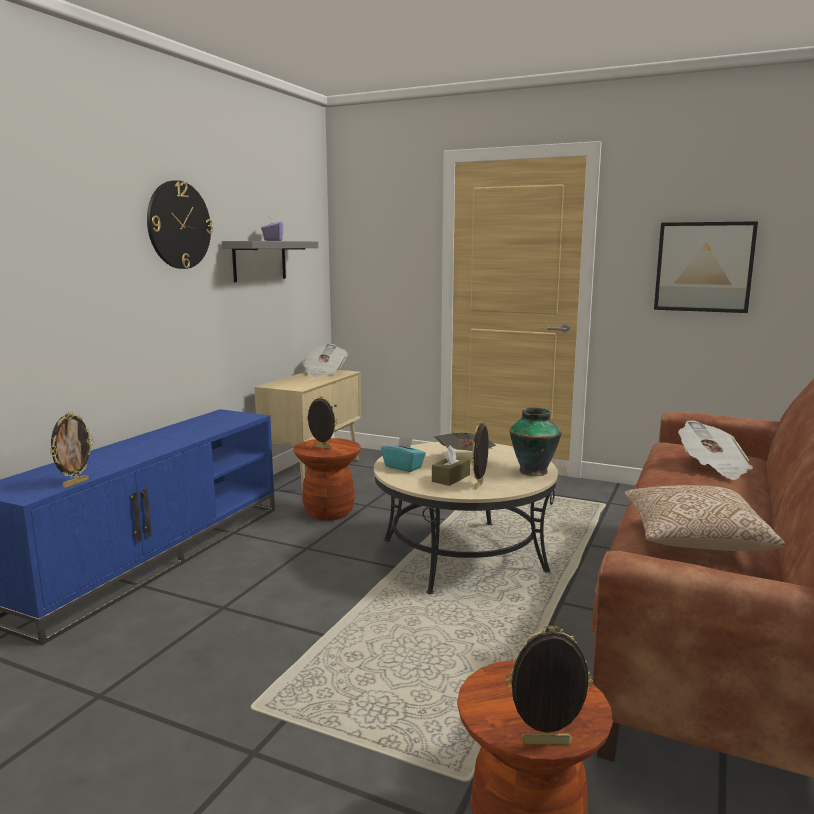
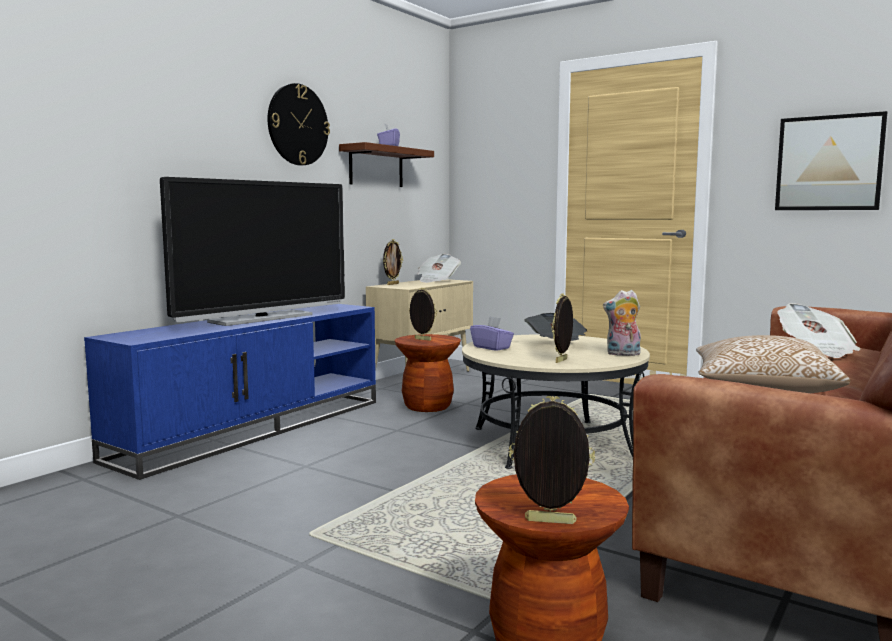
camera: 10 degrees right, 5 degrees down
(75, 483) = (180, 336): picture frame -> picture frame (392, 284)
(157, 443) = (262, 318): none -> television
(259, 260) = (376, 167): grey shelf -> brown shelf
(403, 467) = (492, 347): turquoise tissue box -> purple tissue box
(451, 478) = (535, 355): brown tissue box -> none
(532, 471) = (622, 354): vase -> plush toy

